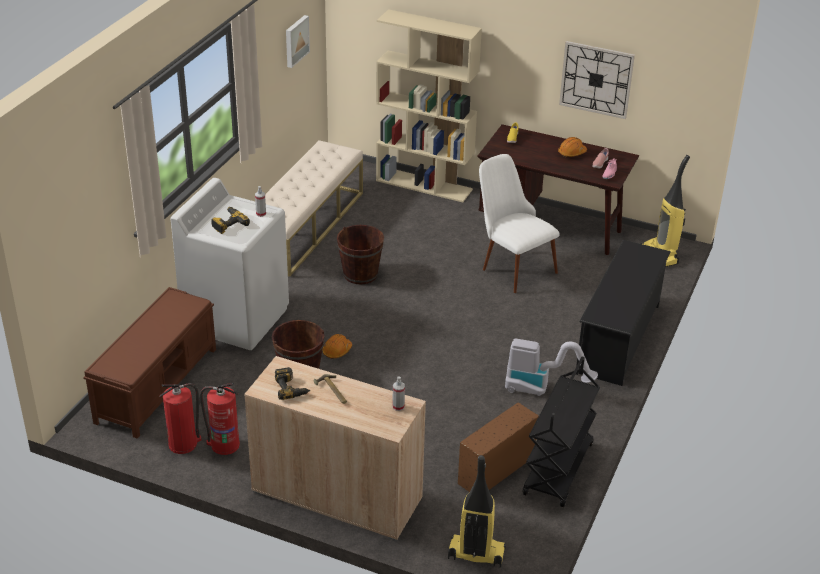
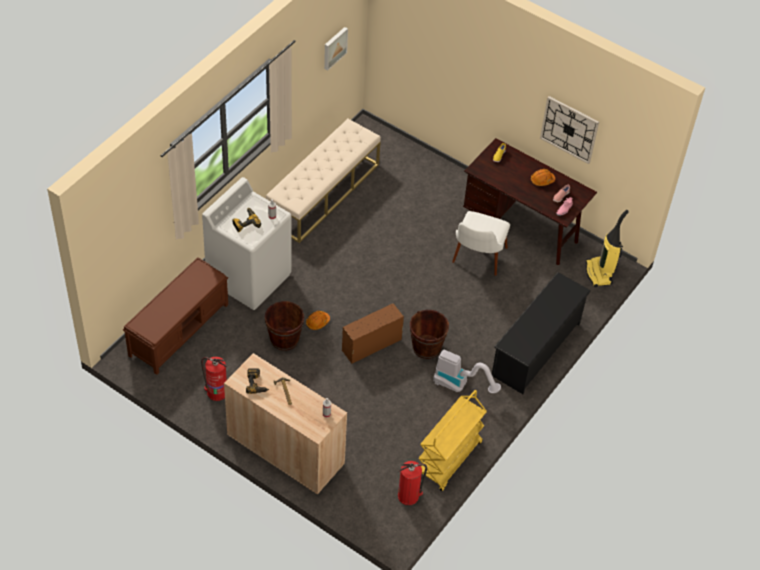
camera: 10 degrees right, 15 degrees up
(184, 444) = (188, 386): fire extinguisher -> fire extinguisher (409, 496)
(360, 274) = (354, 250): brown bucket -> brown bucket (426, 347)
(424, 185) = (432, 164): beige bookcase -> none
(475, 554) = (368, 516): vacuum cleaner -> none
(495, 470) = (404, 451): brown storage box -> brown storage box (371, 345)
(511, 265) = (476, 262): white chair -> white chair turned 135 degrees counterclockwise
(558, 470) = (449, 459): black cart -> yellow cart

